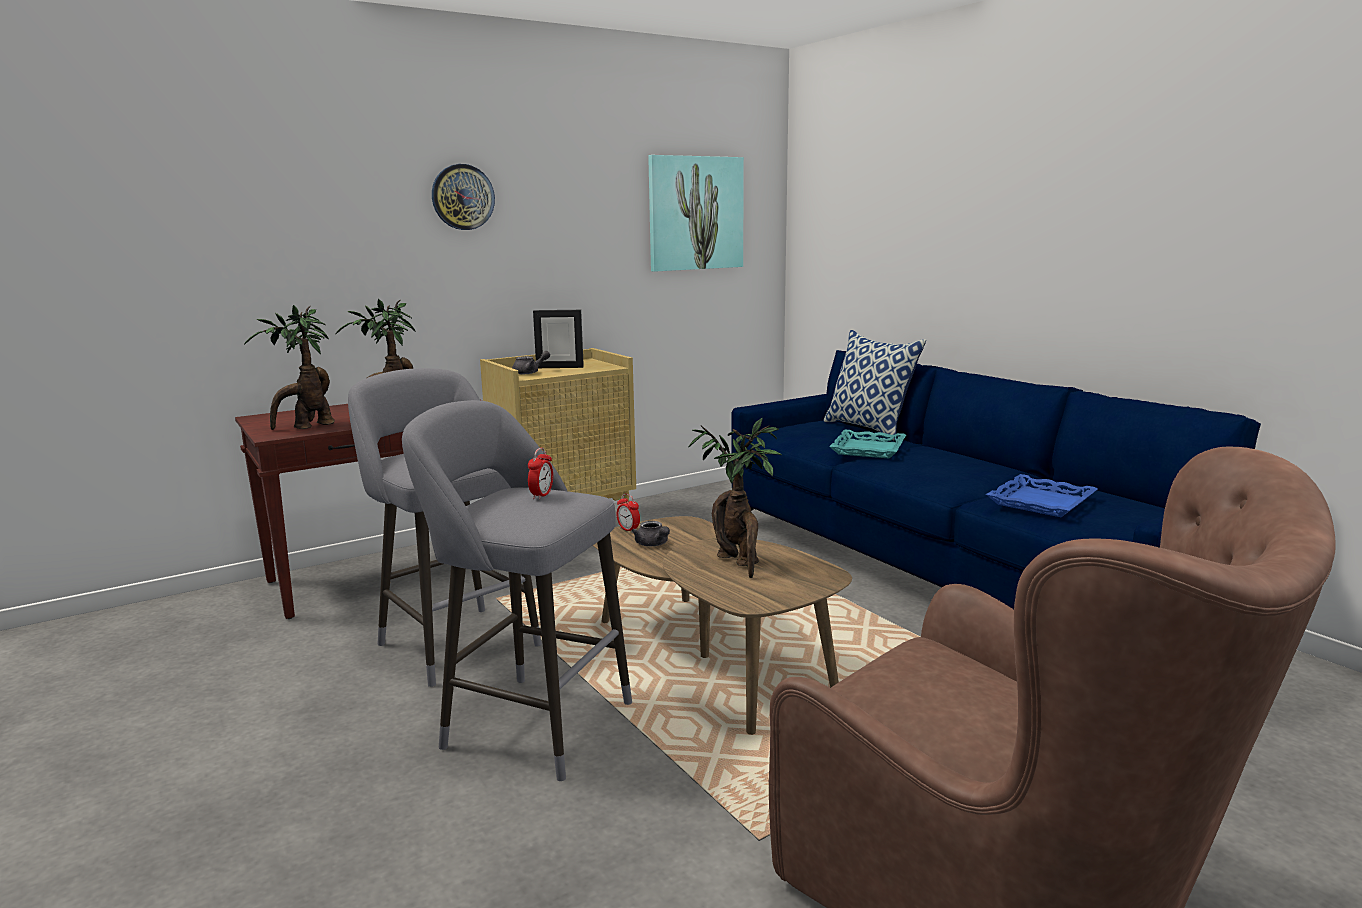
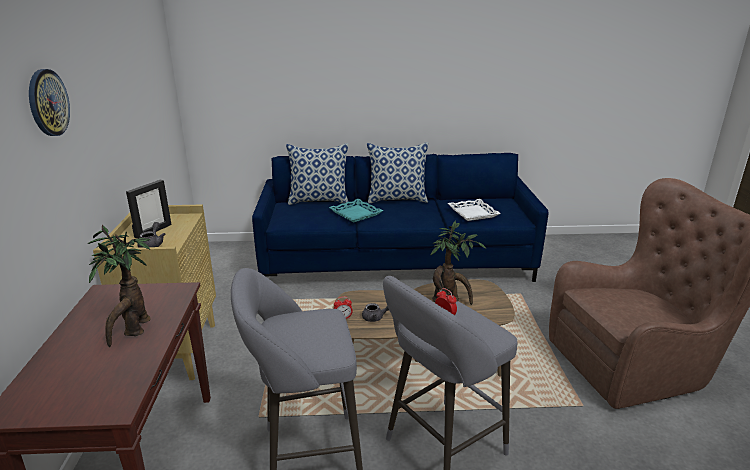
camera: 60 degrees left, 10 degrees up
(308, 427) = (114, 383): potted plant -> none
(696, 213) = (147, 77): picture -> none
(976, 456) = (397, 199): none -> pillow
(1042, 502) = (473, 213): blue tray -> white tray

